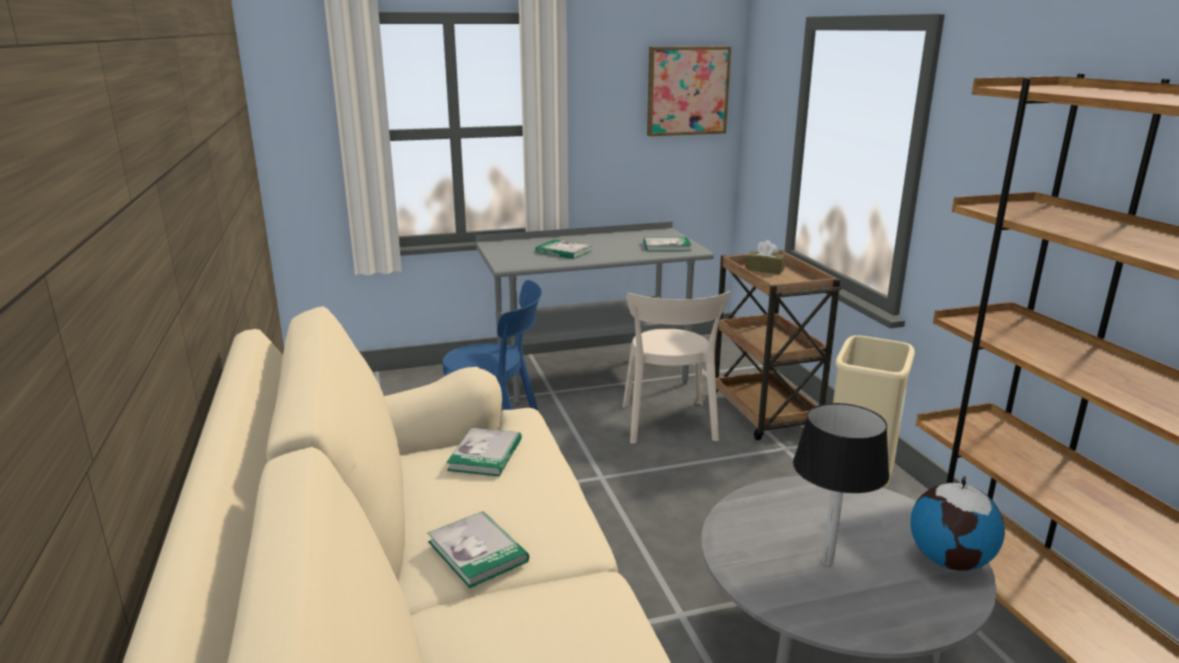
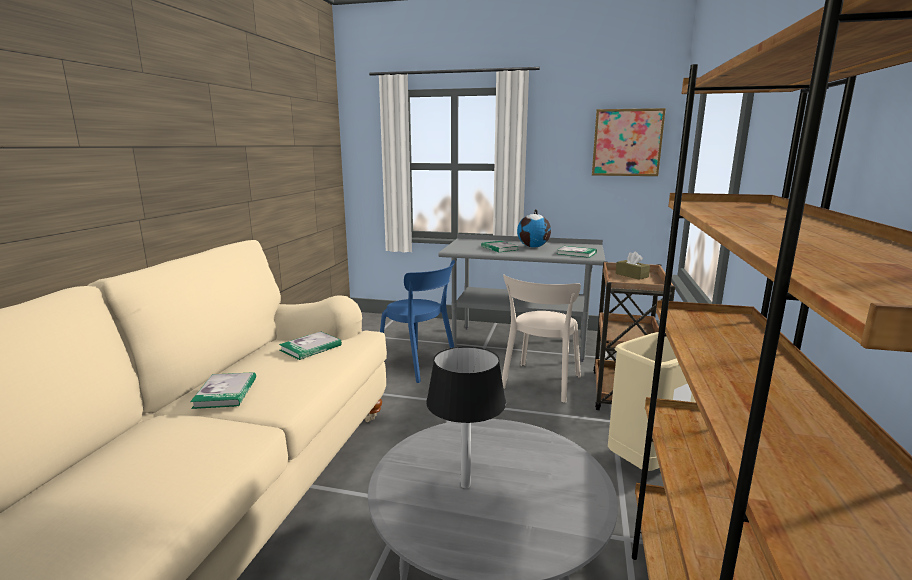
camera: 30 degrees right, 5 degrees down
(950, 560) = (569, 522): globe -> globe (533, 247)

